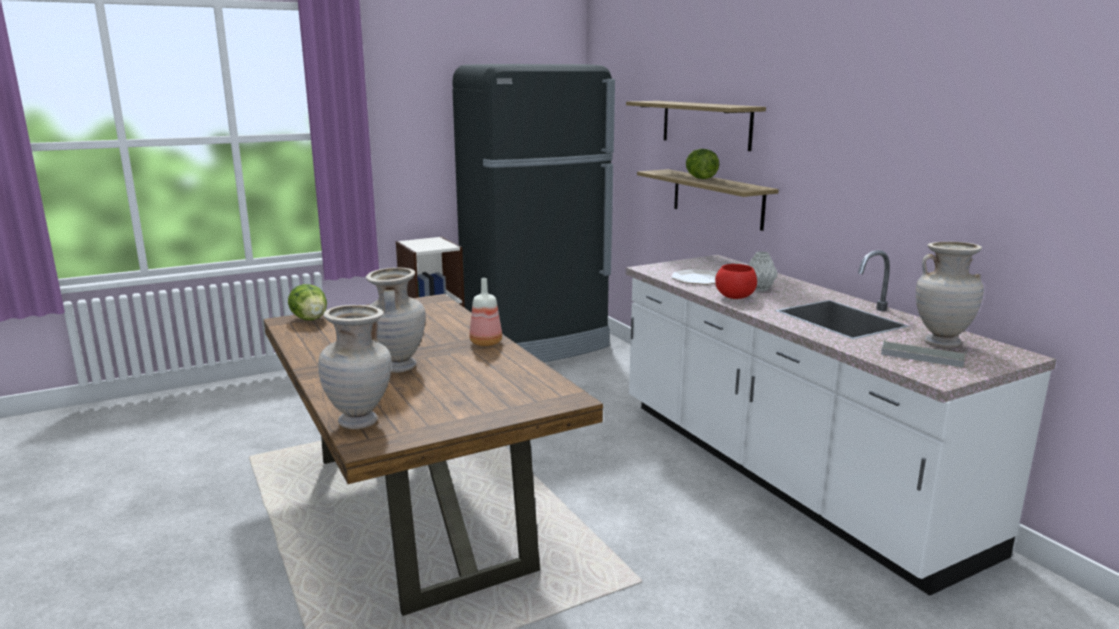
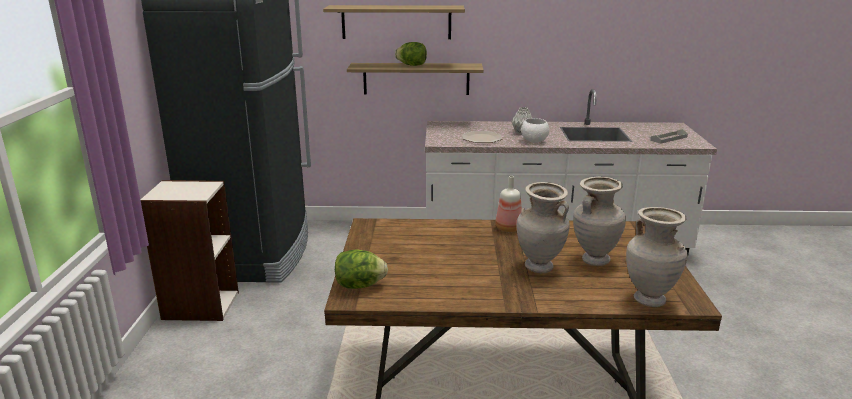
camera: 60 degrees left, 5 degrees up
(734, 297) = (533, 141): red bowl -> white bowl
(941, 343) = (650, 130): beige vase -> beige vase (594, 260)

